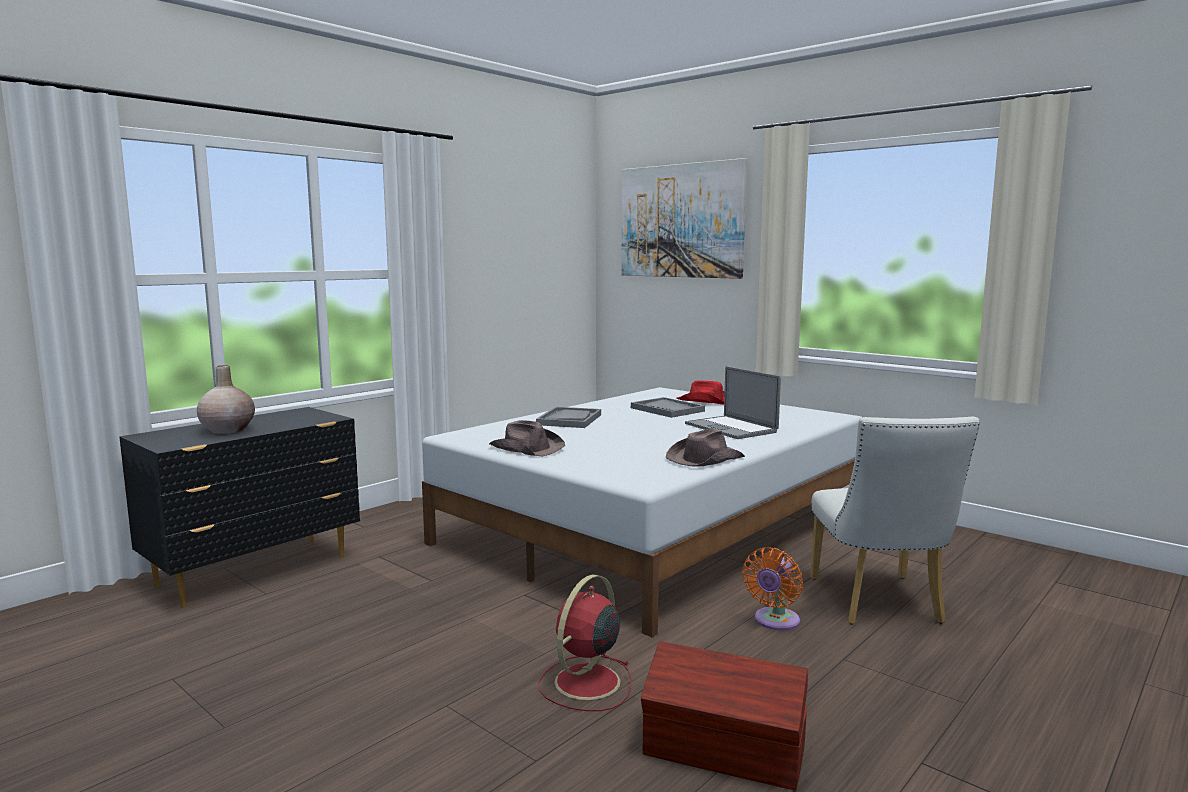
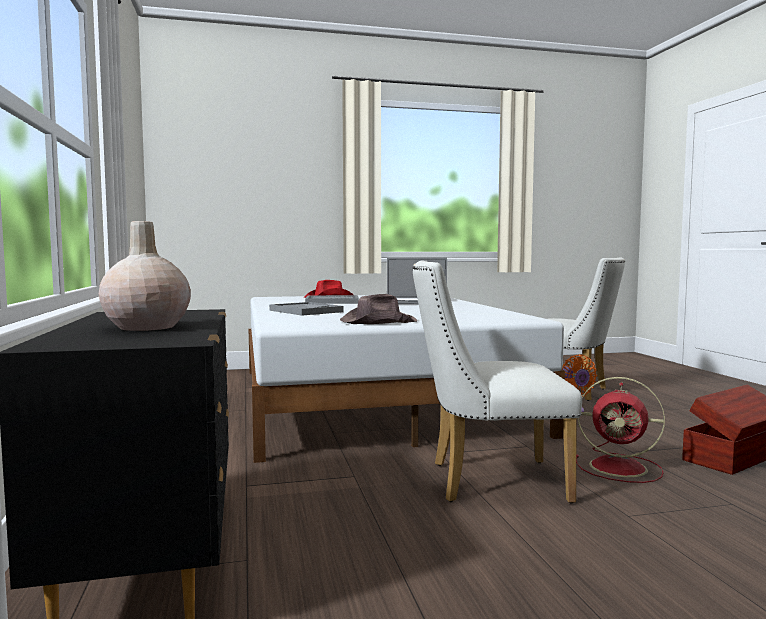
camera: 55 degrees left, 5 degrees down
(471, 628) = (486, 481): none -> white chair
(585, 683) = (620, 468): red fan -> red fan turned 45 degrees counterclockwise
(681, 221) = (253, 148): picture -> none
(704, 459) = (487, 310): brown hat -> none

